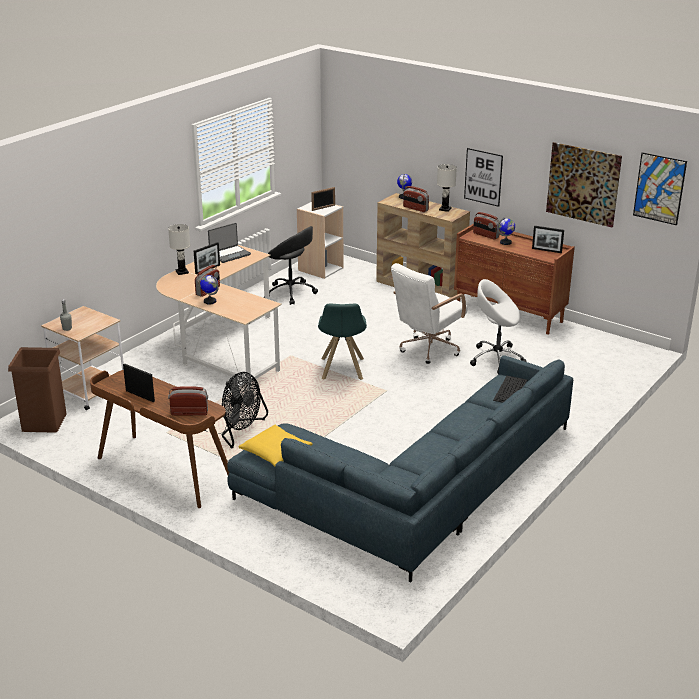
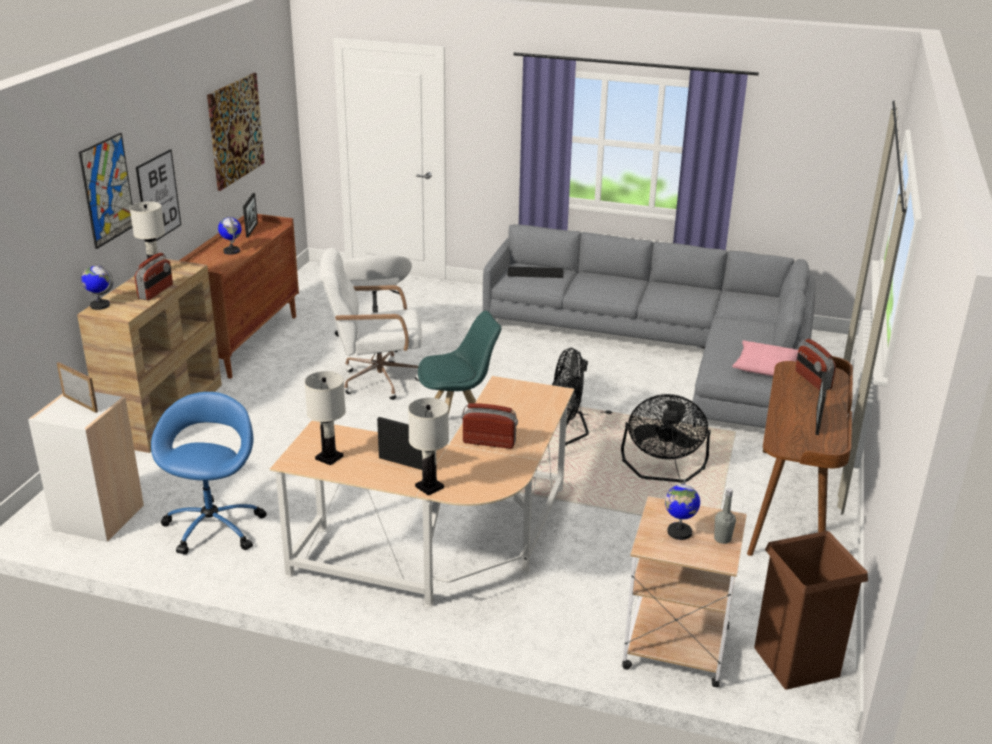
camera: 110 degrees left, 0 degrees up
(210, 301) = (525, 431): globe -> globe (679, 532)
(229, 254) = (328, 458): laptop -> white table lamp
(275, 452) = (766, 367): yellow pillow -> pink pillow
(291, 293) = (214, 526): black office chair -> blue office chair
(325, 412) = (573, 423): none -> black fan
(415, 488) = (671, 352): blue sofa -> grey sofa
(427, 351) = (375, 381): white office chair -> white office chair turned 150 degrees clockwise
(485, 235) = (208, 263): radio -> none
(659, 188) = (279, 91): picture -> picture (107, 190)

